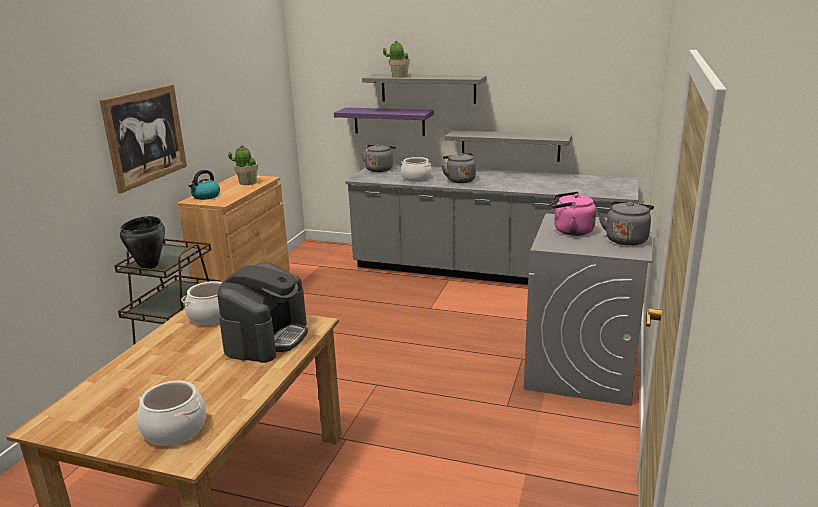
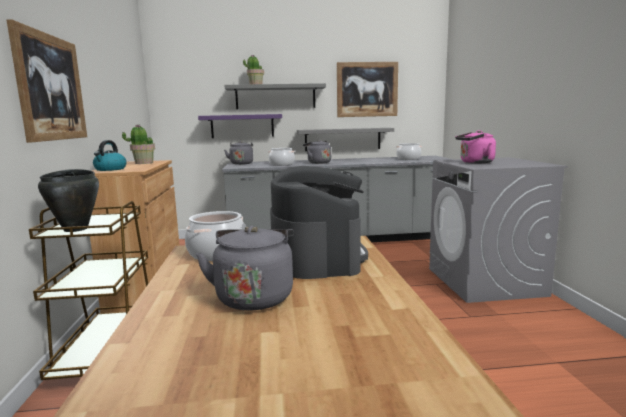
camera: 25 degrees left, 10 degrees down
(174, 429) = (365, 365): cooking pot -> cooking pot (408, 158)
(545, 82) = (367, 89): none -> picture
(626, 239) = (521, 162): grey kettle -> grey kettle (254, 296)

